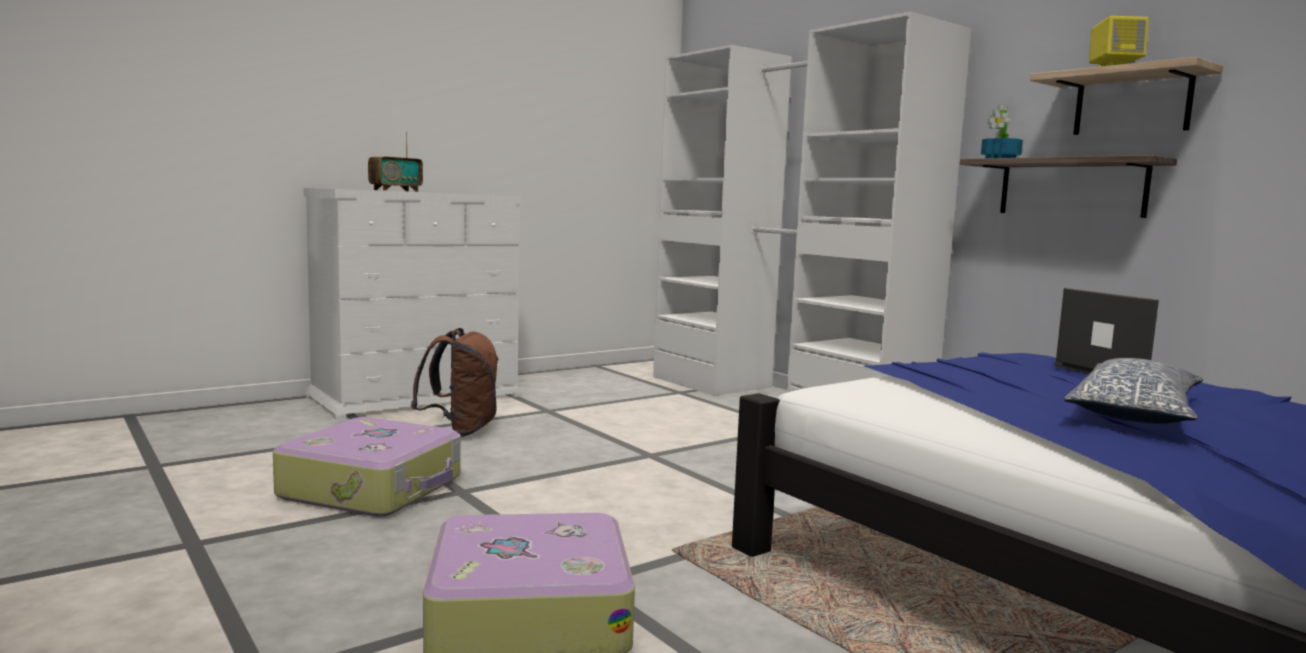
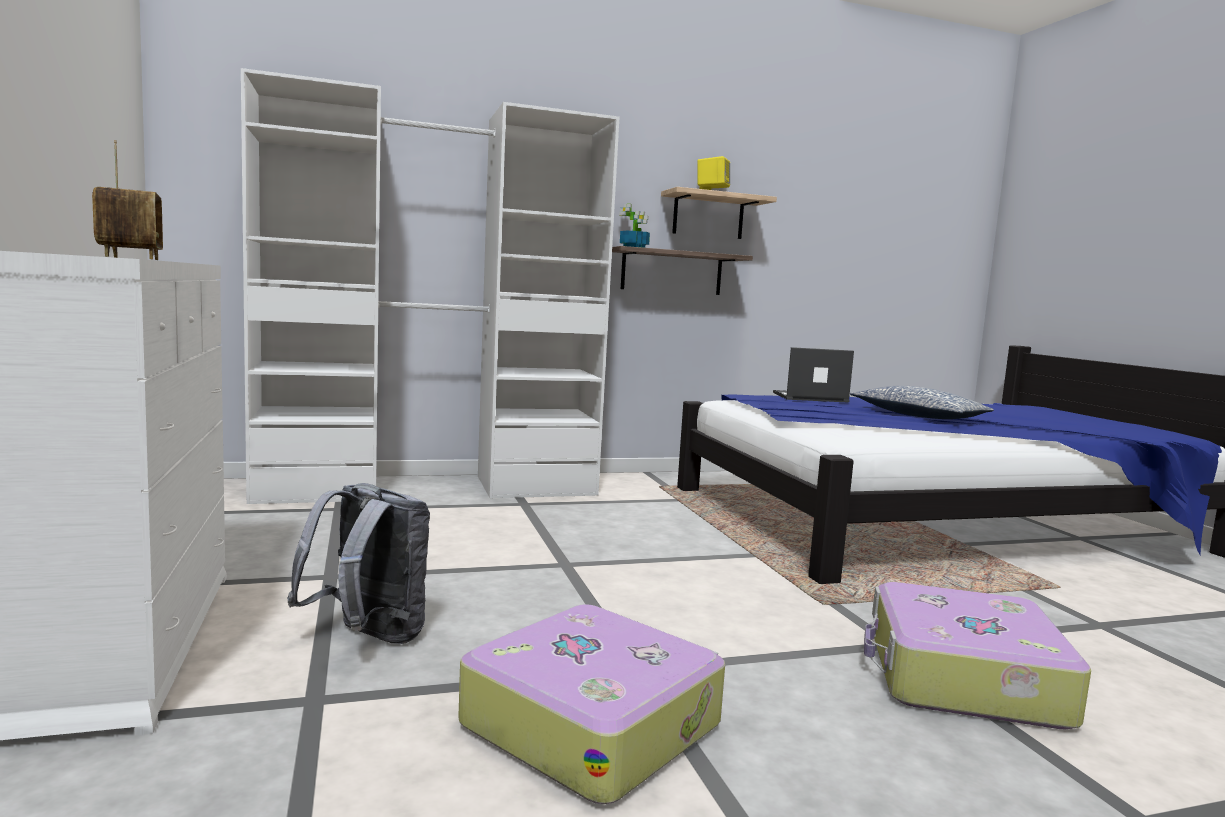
camera: 70 degrees left, 0 degrees up
(460, 431) = (368, 638): brown backpack -> grey backpack

